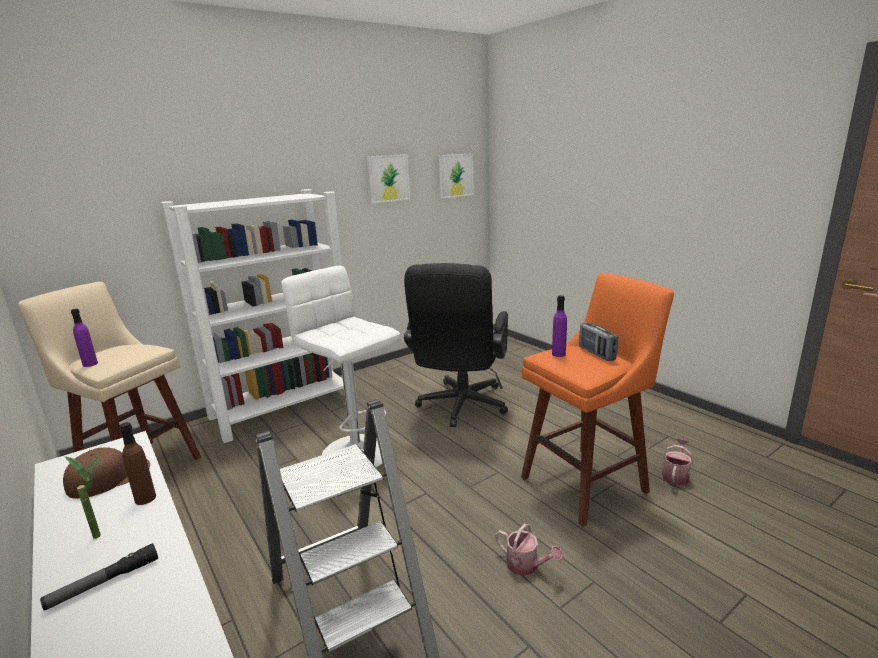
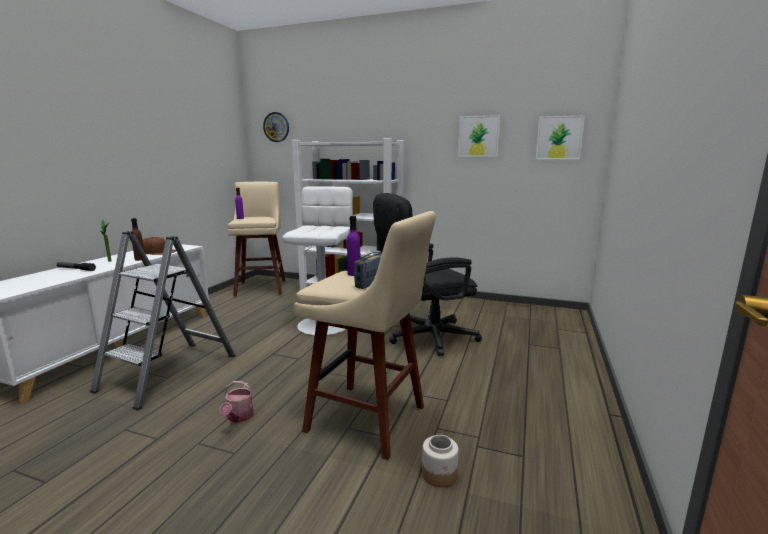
camera: 55 degrees right, 5 degrees down
(63, 181) = (276, 127): none -> wall clock
(586, 484) = (368, 420): orange stool -> beige stool
(675, 475) = (439, 475): watering can -> jar

